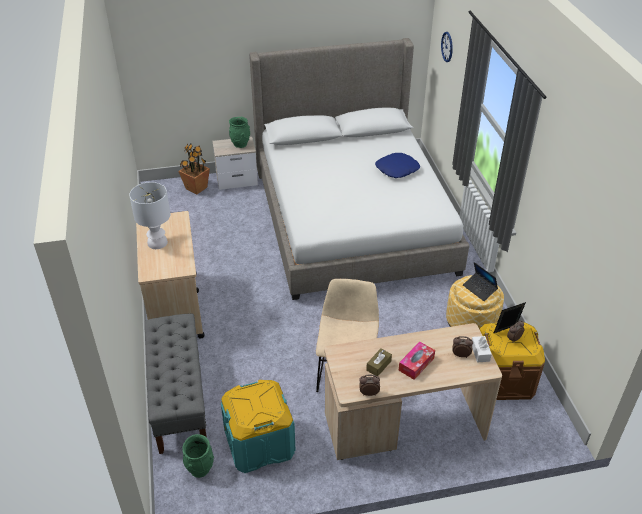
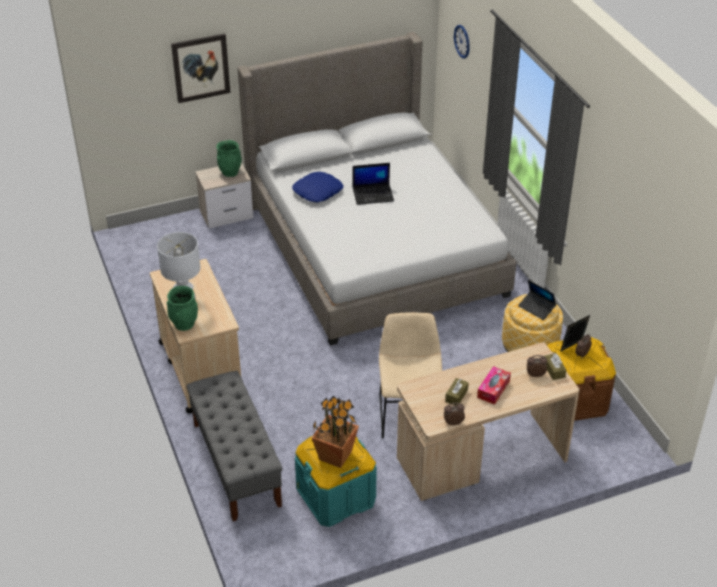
camera: 10 degrees left, 0 degrees up
(196, 188) = (181, 229): potted plant -> potted plant (335, 455)
(200, 468) = (280, 529): green vase -> green vase (184, 323)
(218, 50) = (201, 68): none -> picture
(351, 172) = (373, 194): none -> laptop
(397, 169) = (423, 185): blue pillow -> blue pillow (317, 191)
(480, 352) = (554, 370): white tissue box -> brown tissue box

